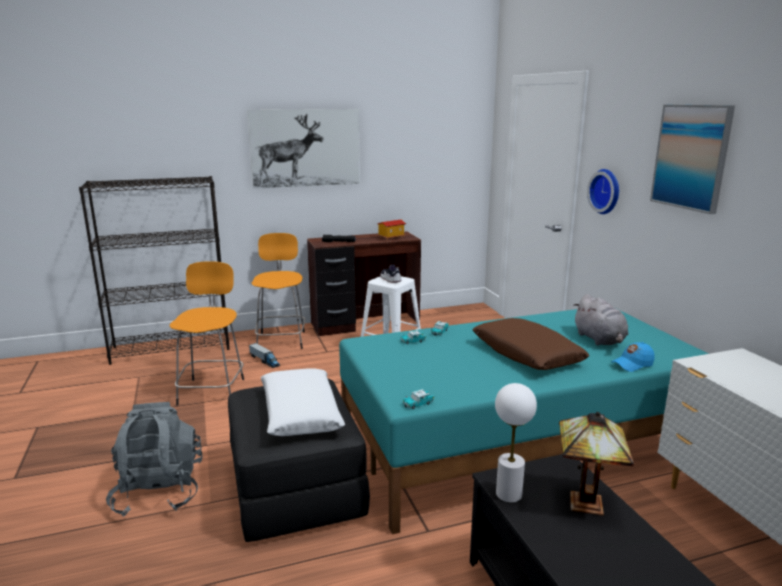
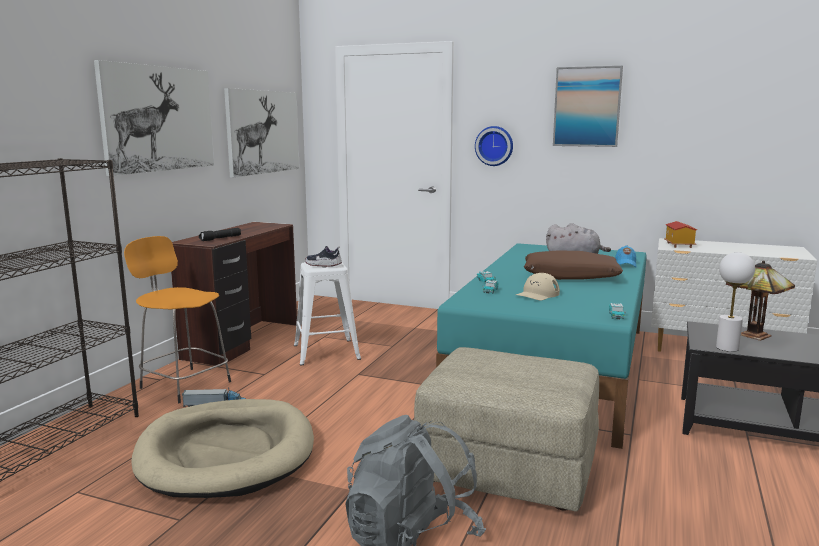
camera: 50 degrees left, 5 degrees down
(212, 390) = (226, 453): orange stool -> beige dog bed
(297, 489) = (508, 466): black ottoman -> beige ottoman
(300, 412) = (524, 368): white pillow -> none
(391, 237) = (260, 227): toy house -> toy house (678, 245)
(429, 156) = (263, 132): none -> picture
(433, 358) = (537, 294): none -> beige cap

